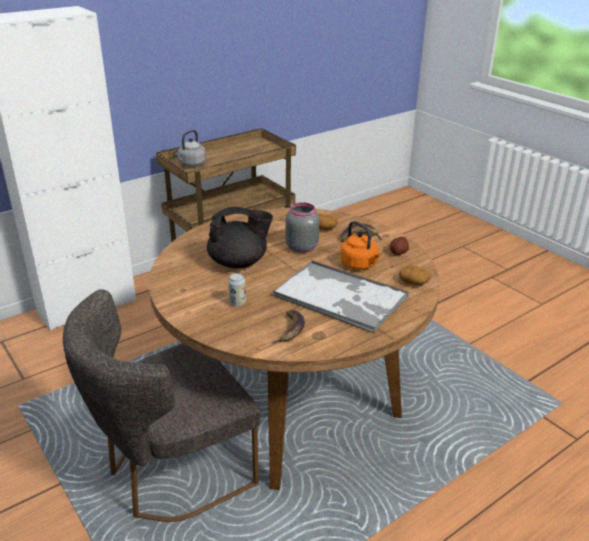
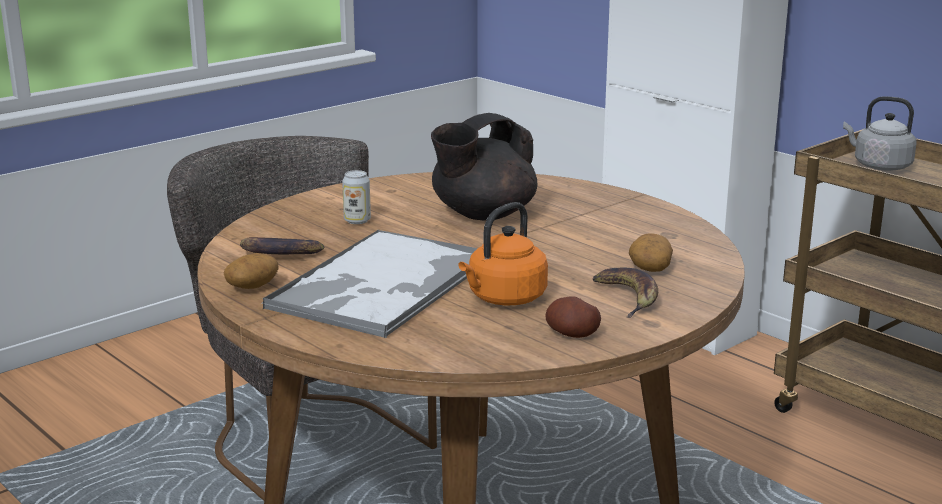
camera: 85 degrees right, 10 degrees down
(239, 263) = (482, 214): black teapot -> black teapot turned 60 degrees clockwise
(301, 247) = (558, 252): grey jar -> none
(414, 282) = (444, 346): potato -> potato (252, 286)

